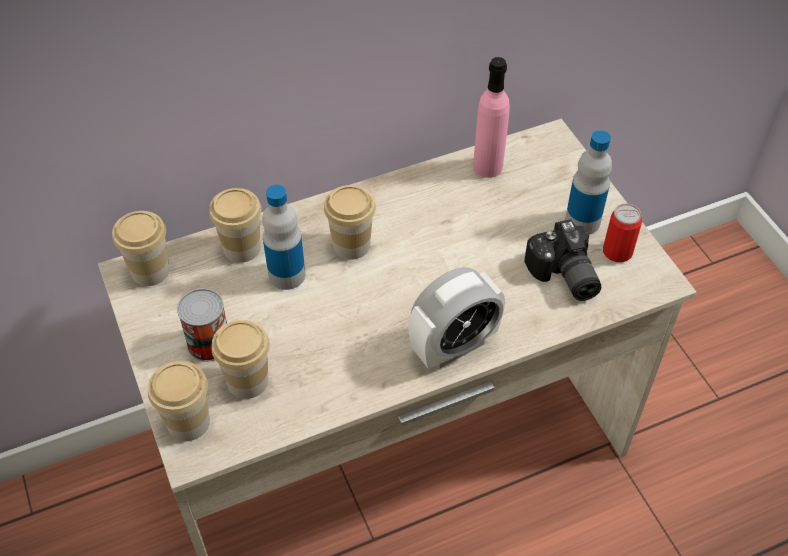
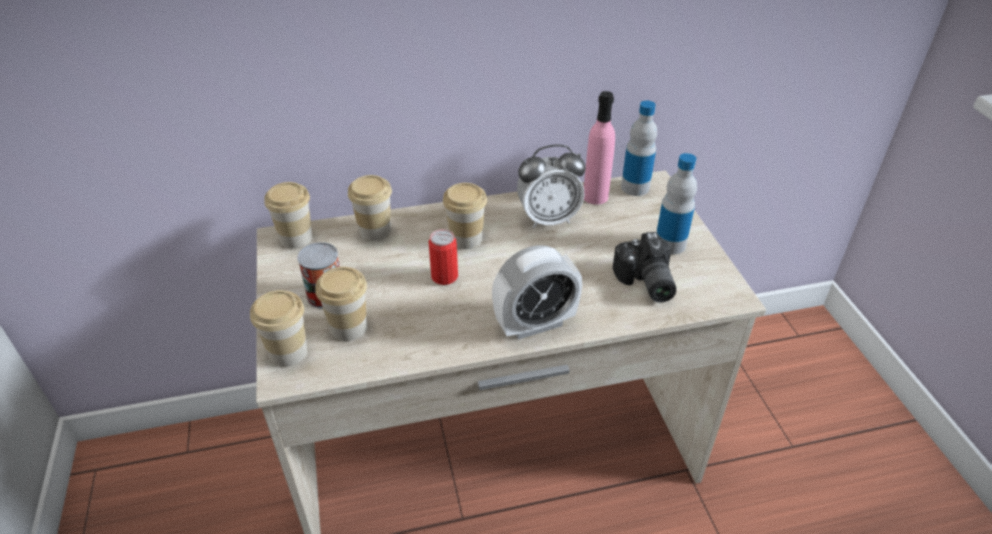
camera: 10 degrees right, 10 degrees down
(287, 275) = (406, 254): bottle -> bottle (635, 187)
(440, 205) = (548, 219): none -> alarm clock
(617, 251) = (697, 270): can -> can (444, 276)

